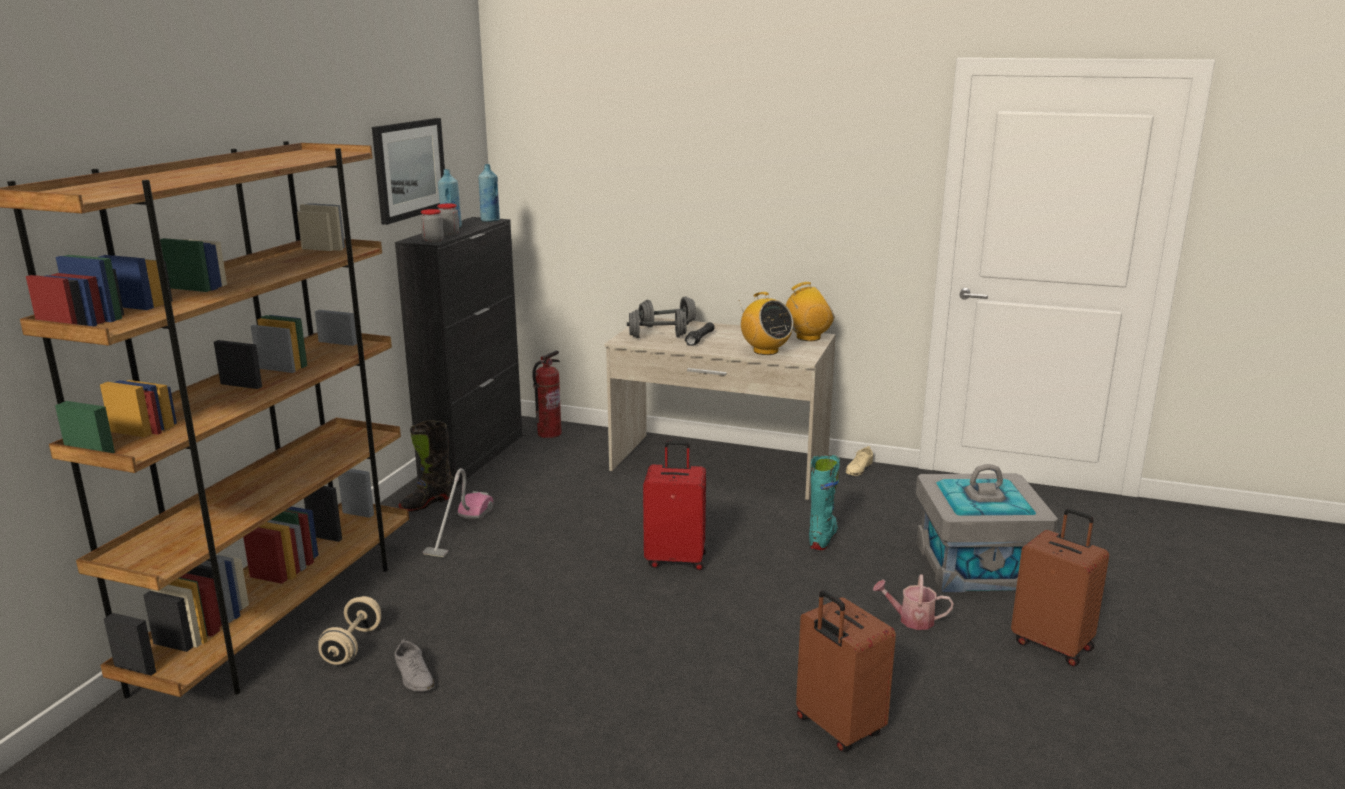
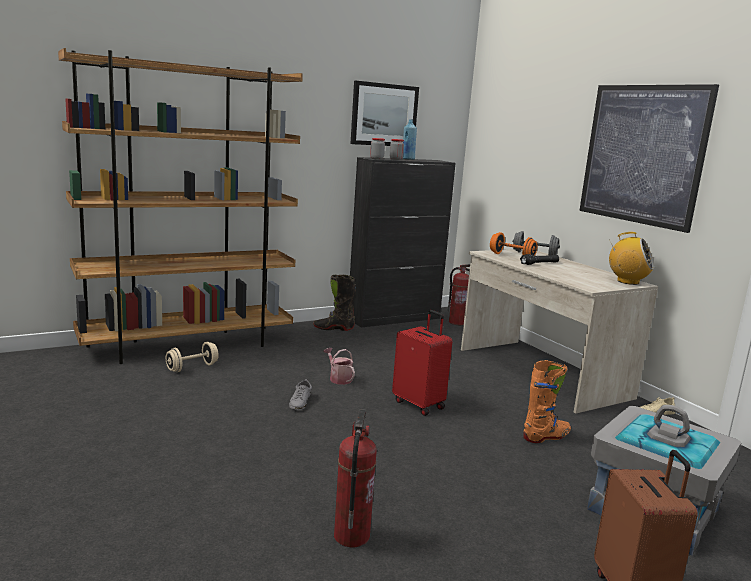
camera: 40 degrees right, 5 degrees down
(414, 676) = (192, 391): grey shoe -> grey shoe (300, 402)
(459, 529) = (327, 344): vacuum cleaner -> none
(490, 220) = (440, 161): blue bottle -> none
(657, 337) = (511, 256): grey dumbbell -> orange dumbbell
(765, 351) = (572, 278): radio -> none
(786, 189) = (642, 154): none -> picture
(823, 538) = (546, 437): turquoise boot -> orange boot
(837, 728) = (350, 536): brown suitcase -> fire extinguisher
(911, 620) = (527, 511): watering can -> watering can (338, 378)

